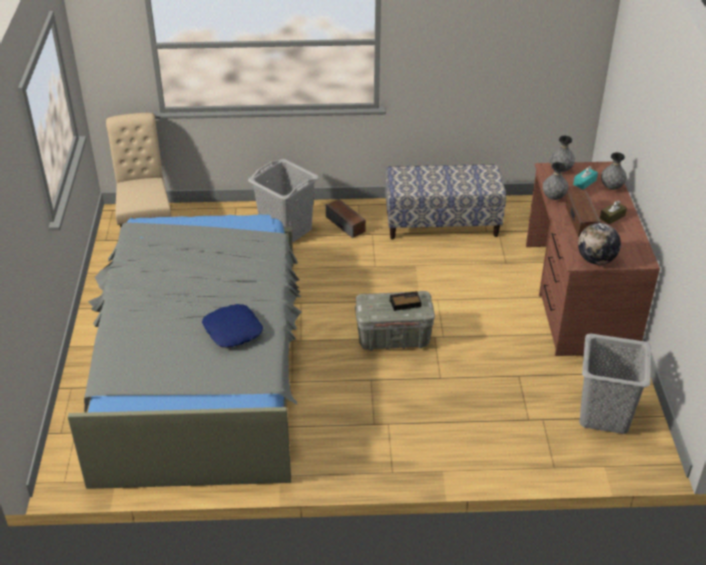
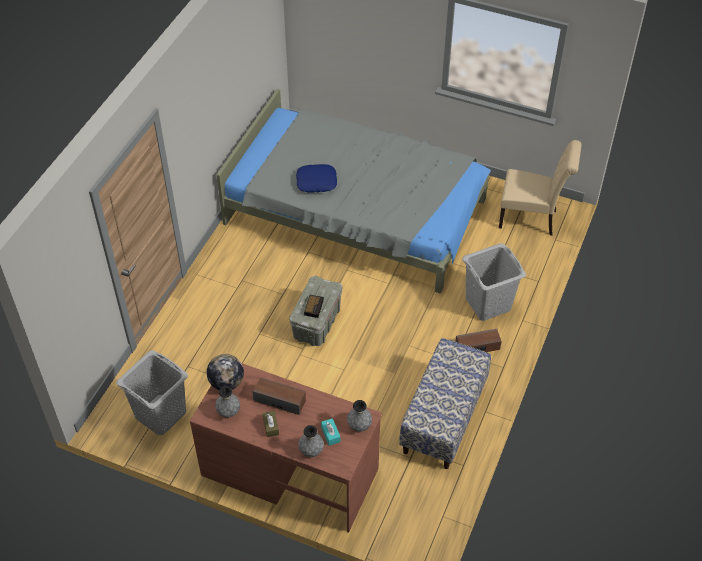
camera: 115 degrees right, 10 degrees up
(553, 198) = (322, 398): grey vase -> grey vase (228, 412)

